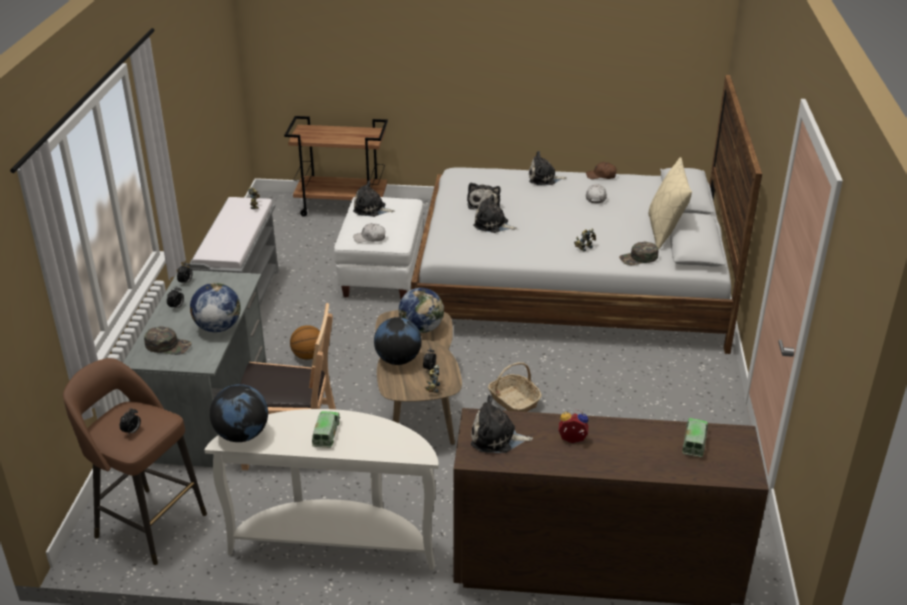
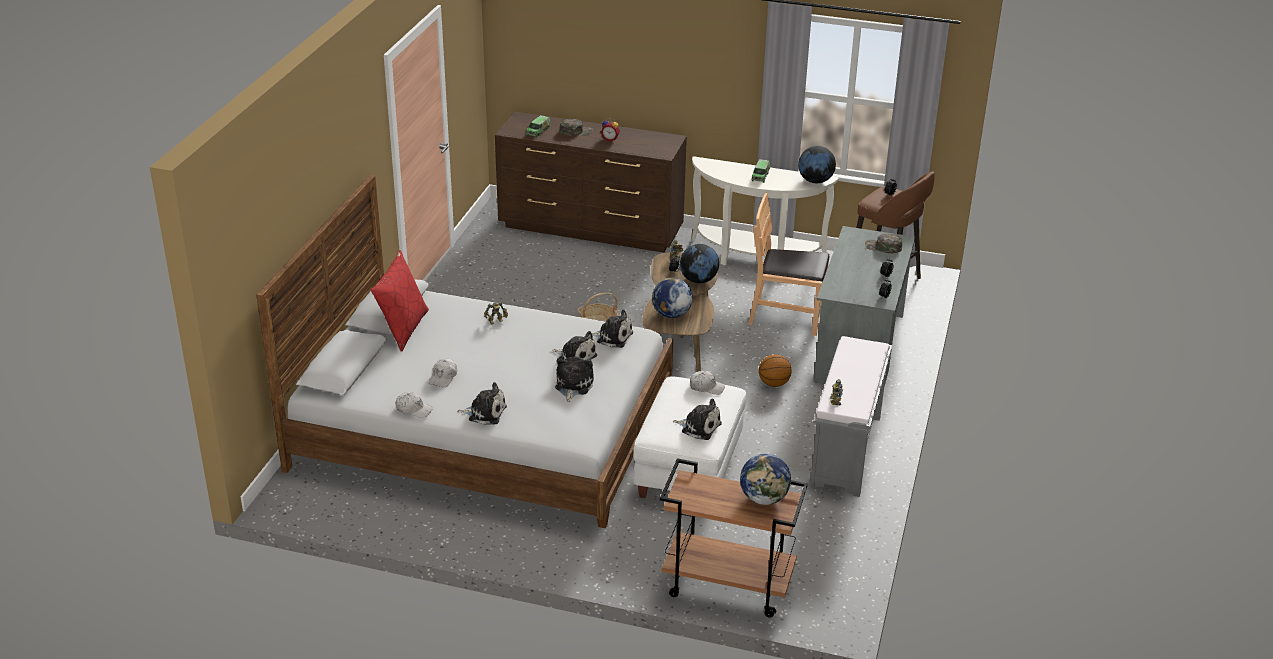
camera: 170 degrees left, 0 degrees up
(217, 327) = (846, 256): globe -> globe (764, 499)
(496, 438) = (655, 144): plush toy -> plush toy (612, 337)
(601, 176) = (413, 409): brown cap -> white cap
(638, 258) = (452, 304): green cap -> green cap (576, 131)
(665, 231) = (403, 328): beige pillow -> red pillow

